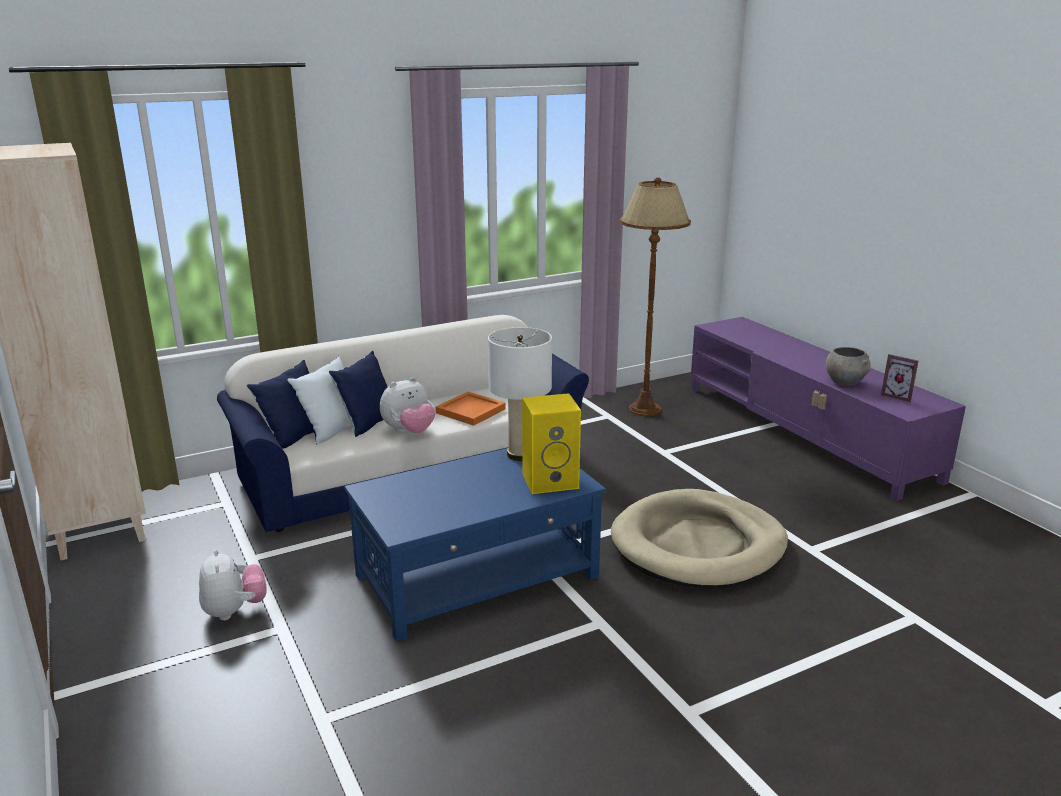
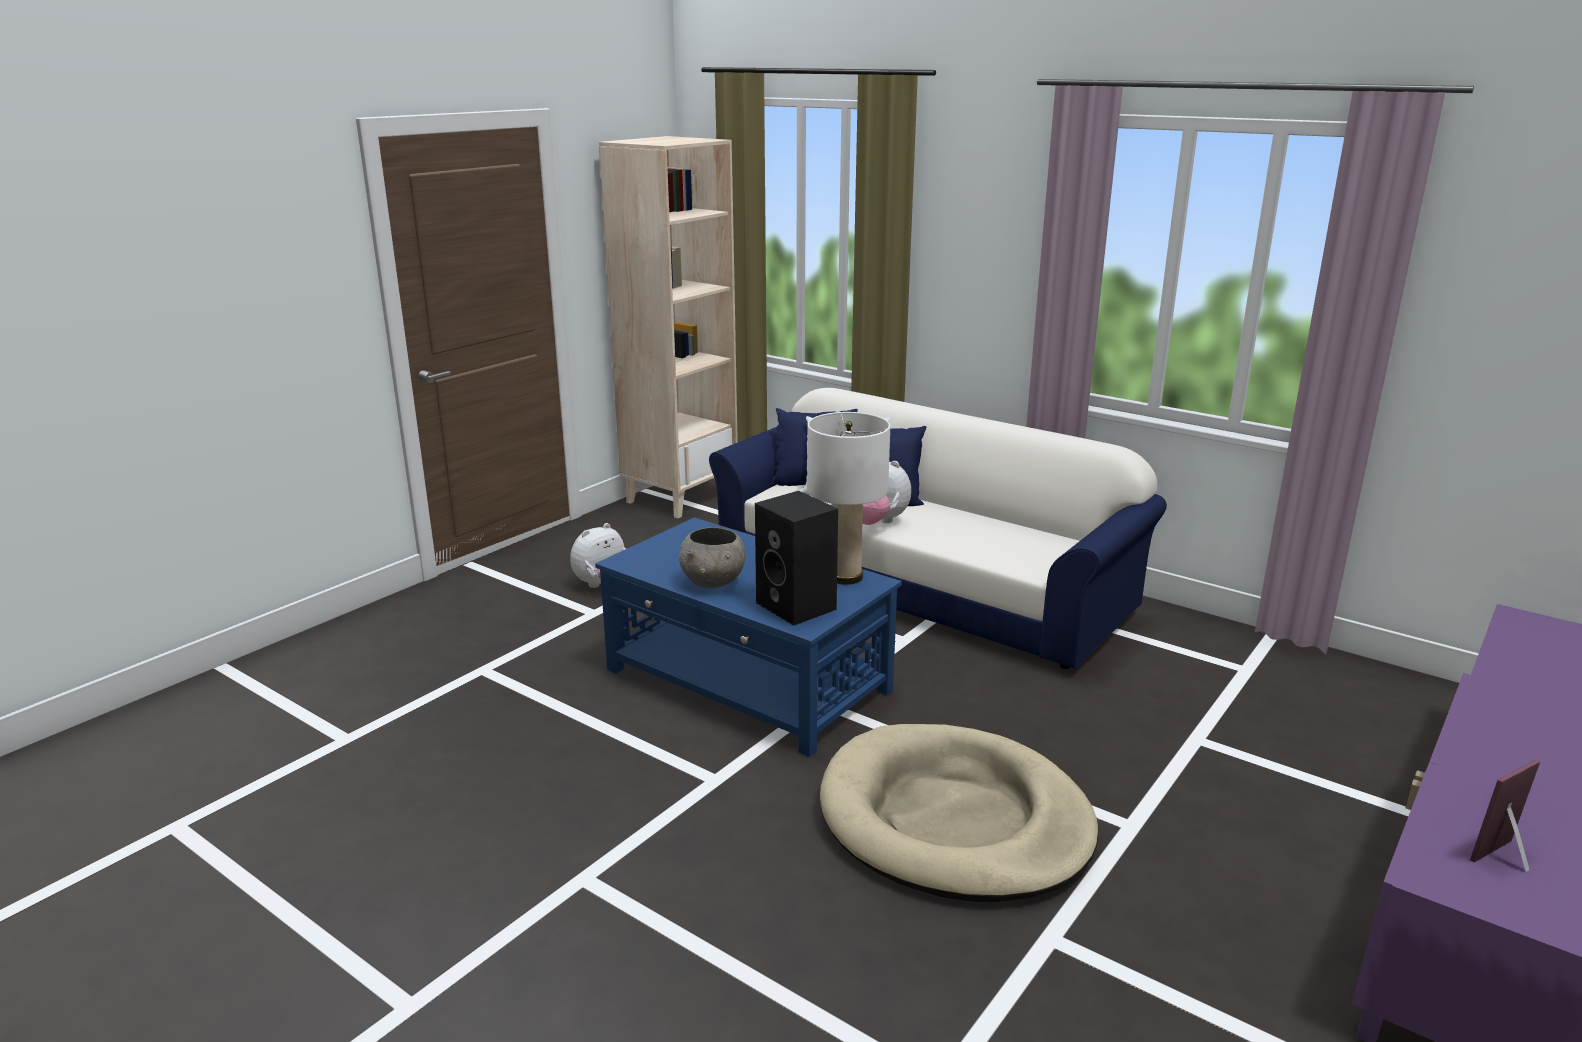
camera: 65 degrees right, 0 degrees up
(470, 410) = (969, 538): orange tray -> none
(551, 480) = (798, 606): yellow speaker -> black speaker
(644, 409) = (1317, 693): brown floor lamp -> none
(845, 382) = (1477, 787): grey bowl -> grey bowl (713, 583)
(898, 396) = (1508, 860): picture frame -> picture frame turned 45 degrees clockwise

